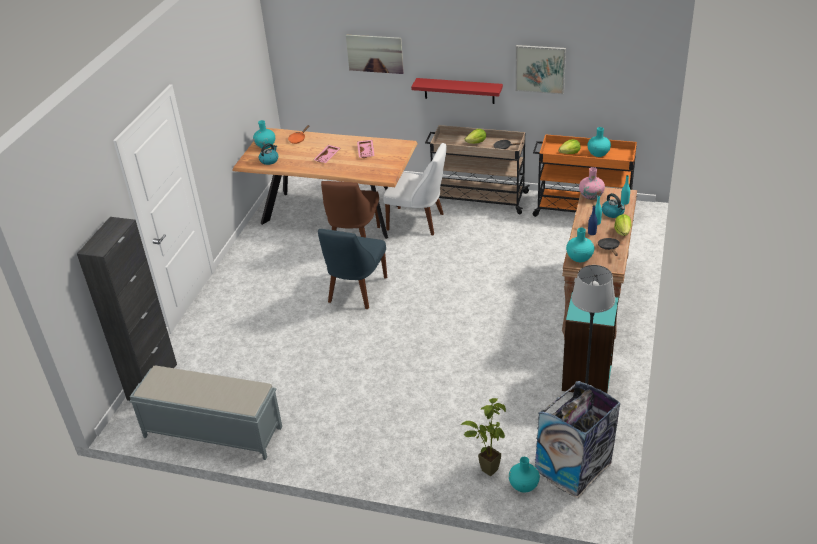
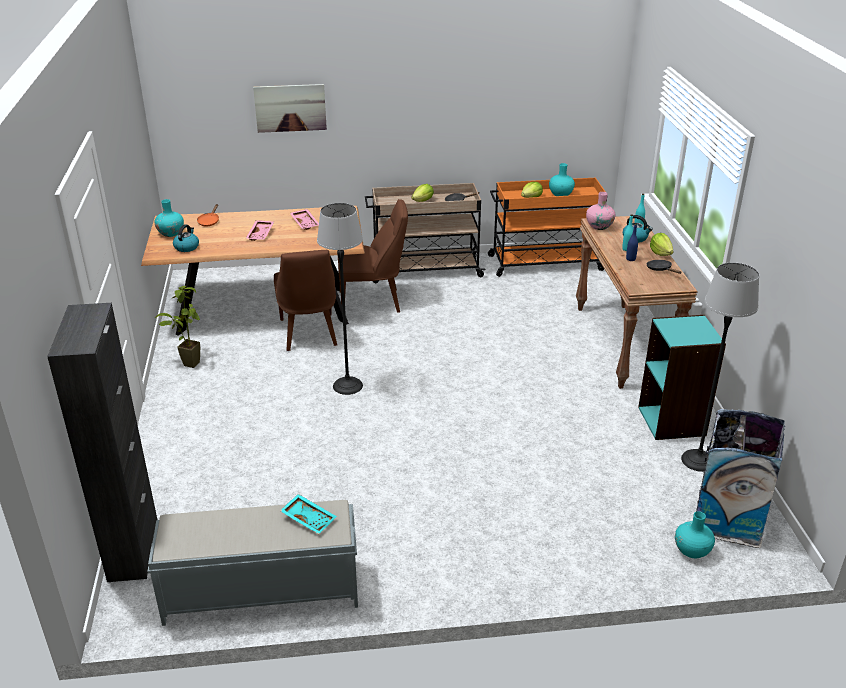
camera: 25 degrees left, 5 degrees down
(239, 391) = (309, 518): none -> turquoise tray
(356, 291) = (347, 386): blue chair -> floor lamp
(418, 222) = (373, 302): white chair -> brown chair
(459, 90) = (394, 143): red shelf -> none
(486, 466) = (635, 540): potted plant -> potted plant (187, 362)
(540, 69) = (488, 106): picture -> none
(579, 258) = (638, 283): turquoise vase -> none

